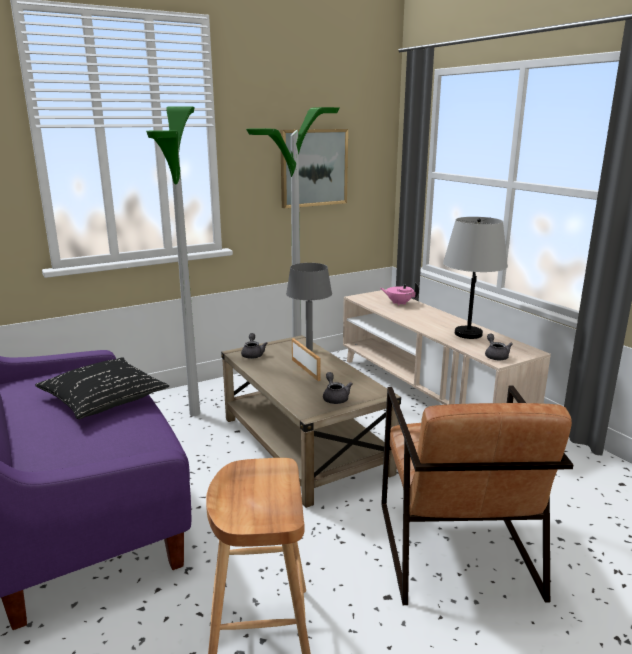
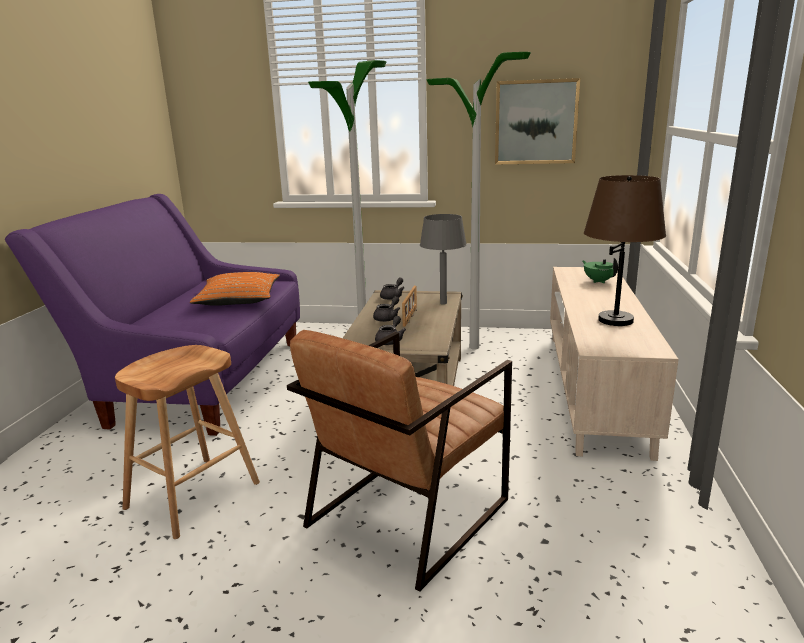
camera: 40 degrees right, 0 degrees up
(104, 398) = (238, 299): black pillow -> orange pillow
(399, 303) = (598, 281): pink teapot -> green teapot
(468, 334) = (615, 320): grey table lamp -> brown table lamp
(495, 356) = (601, 344): grey teapot -> grey teapot (387, 318)

